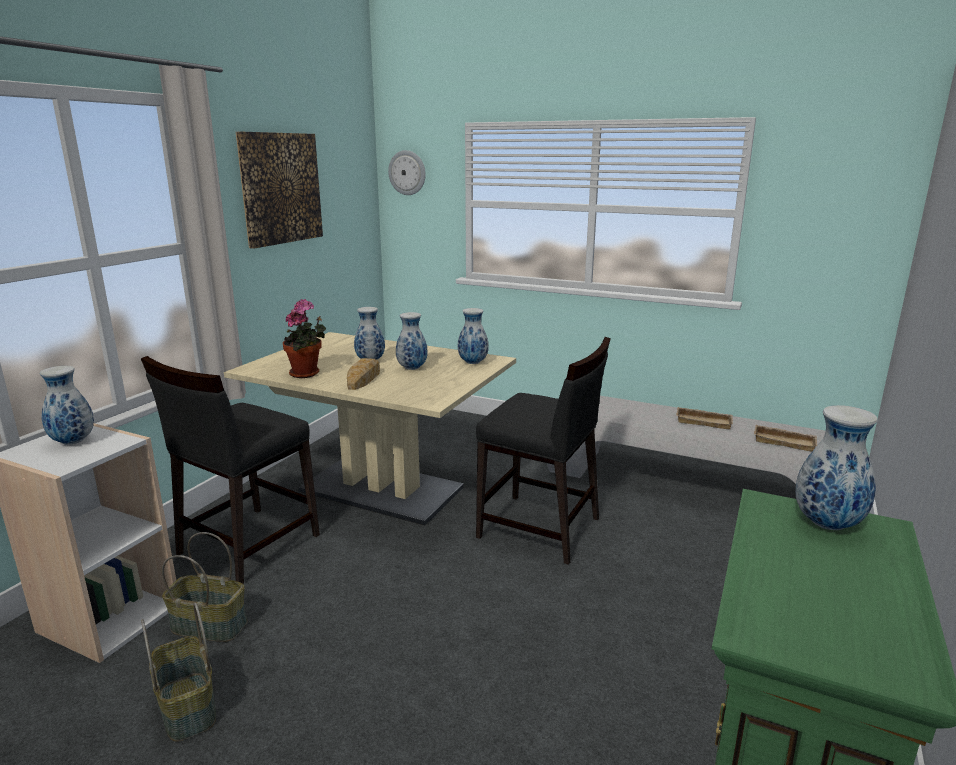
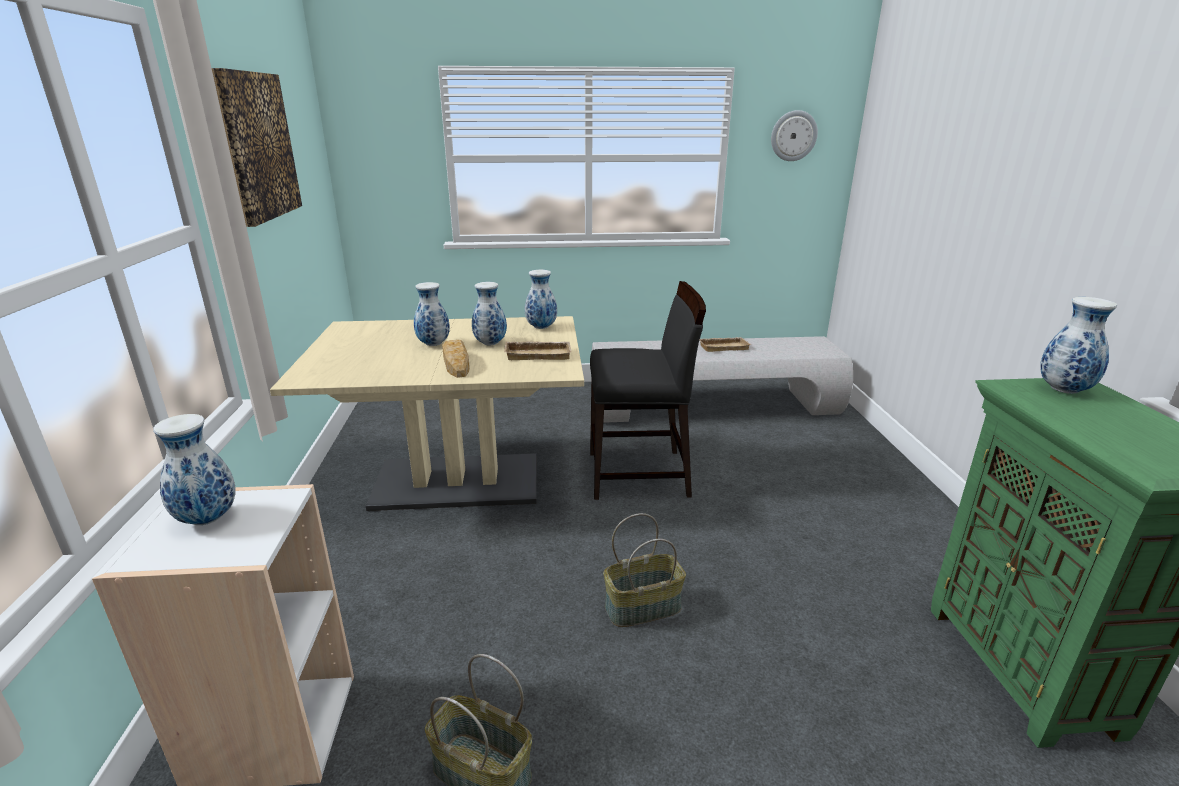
camera: 30 degrees left, 5 degrees up
(210, 625) = (415, 682): basket -> basket (643, 606)
(247, 544) = (365, 584): black chair -> none
(307, 374) = (383, 371): potted plant -> none
(407, 172) = (366, 125): wall clock -> wall clock (793, 136)
(785, 441) = (793, 351): beige tray -> beige tray (539, 354)

